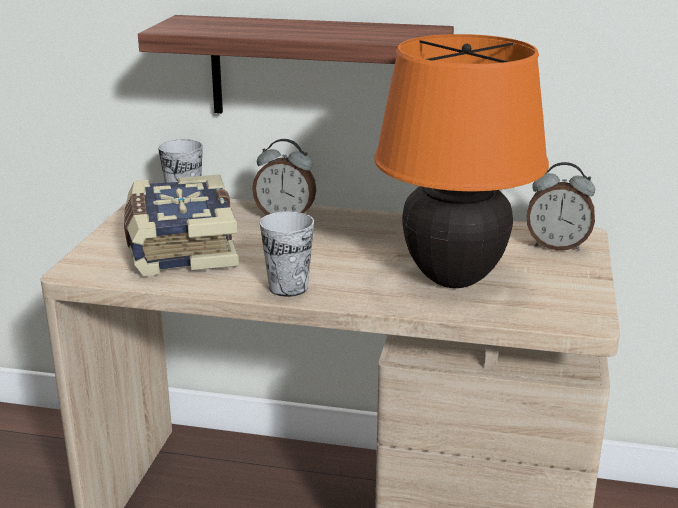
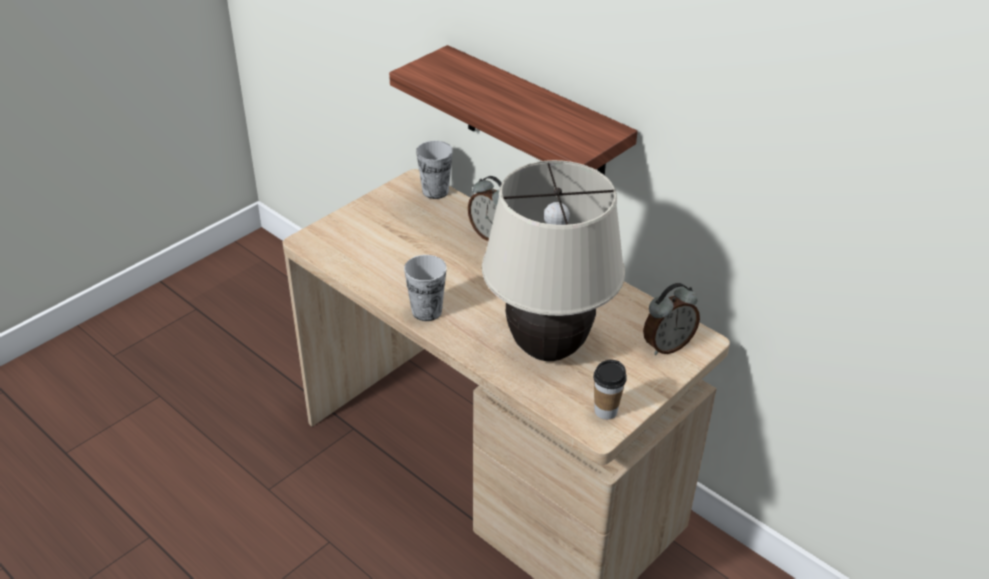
camera: 30 degrees right, 15 degrees up
(179, 247) = (391, 241): book -> none
(452, 279) = (547, 349): orange table lamp -> beige table lamp
(557, 246) = (666, 345): alarm clock -> alarm clock turned 75 degrees counterclockwise
(572, 306) = (605, 411): none -> cup

